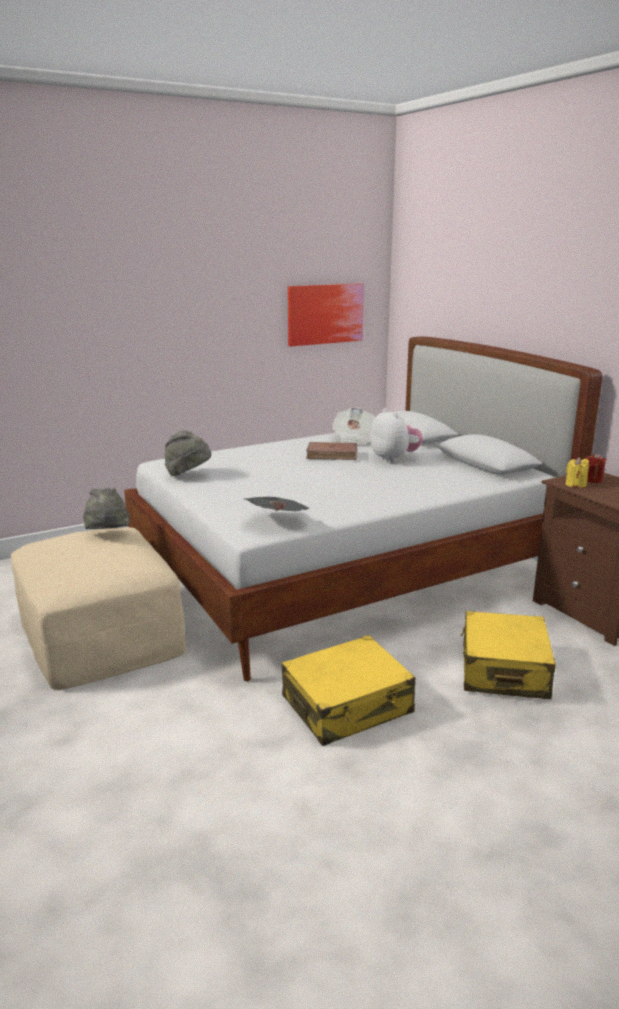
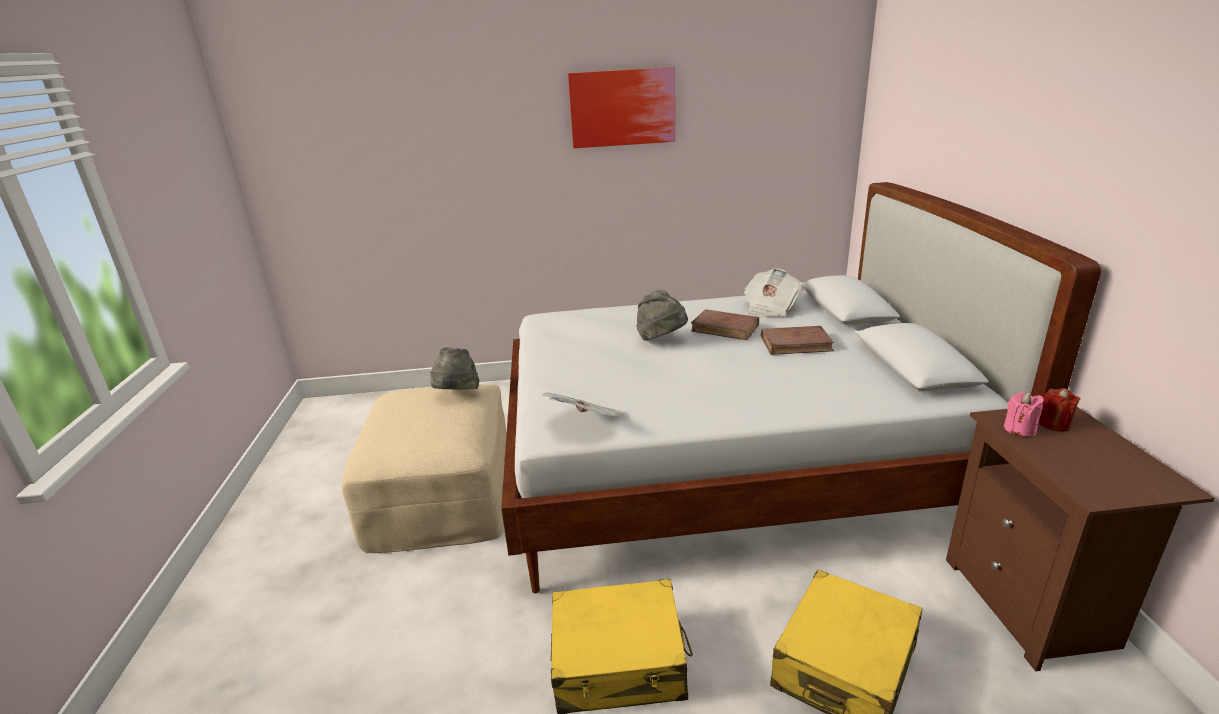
camera: 25 degrees right, 5 degrees up
(188, 475) = (551, 339): grey hat -> grey hat (661, 339)
(325, 314) = (771, 151): picture -> picture (622, 108)
(394, 459) = (796, 344): plush toy -> brown book
(575, 485) = (1019, 429): yellow candle -> pink candle

